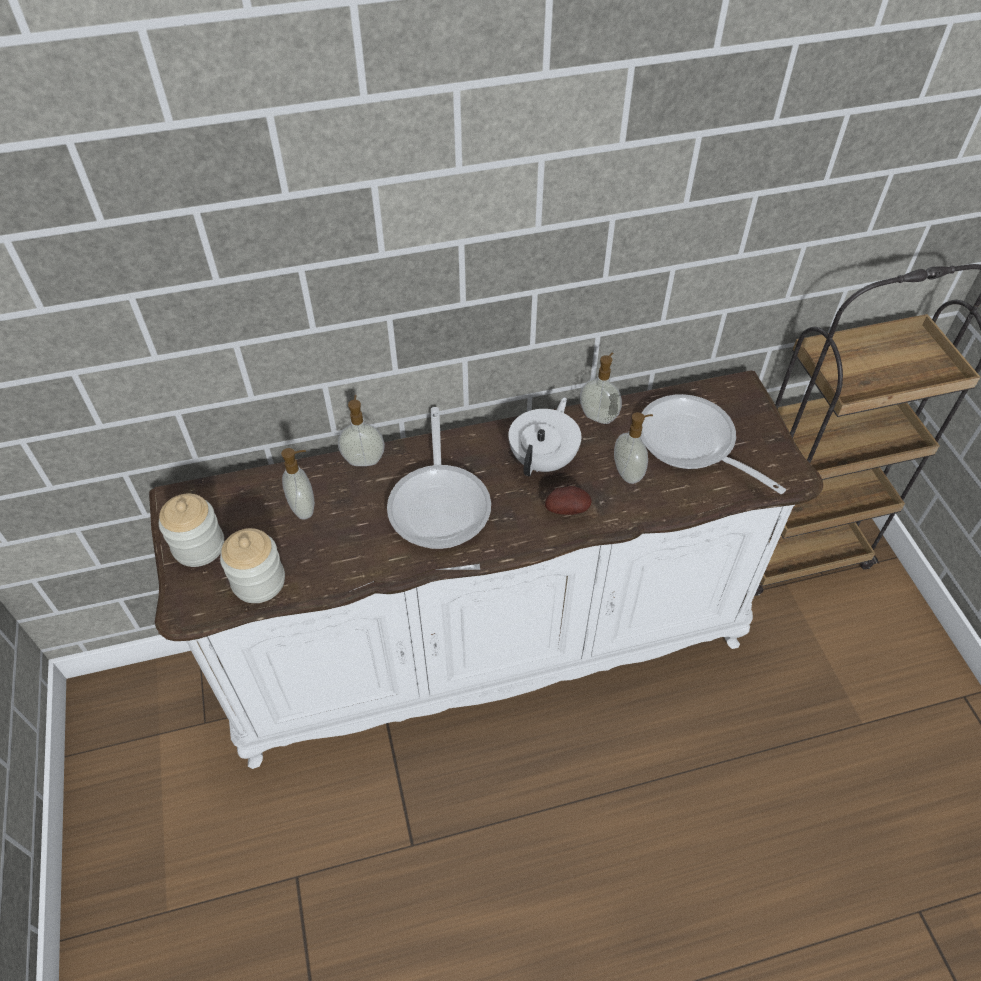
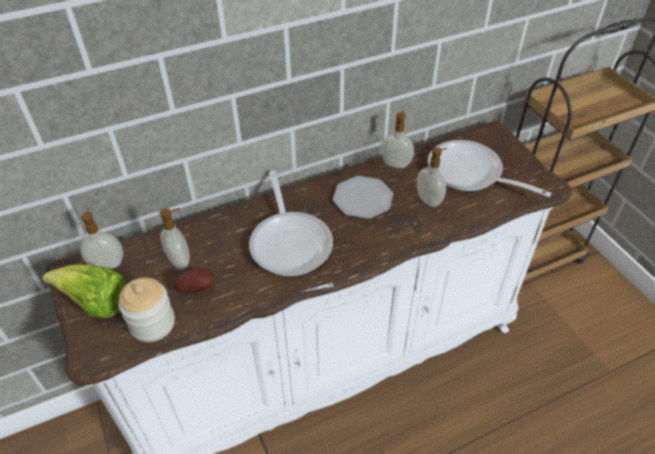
camera: 10 degrees left, 5 degrees down
(199, 546) = (96, 303): jar -> lettuce
(364, 459) = (222, 218): soap dispenser -> soap dispenser (108, 264)
(544, 459) = (363, 199): white teapot -> plate
(567, 509) = (390, 232): potato -> potato (197, 287)

